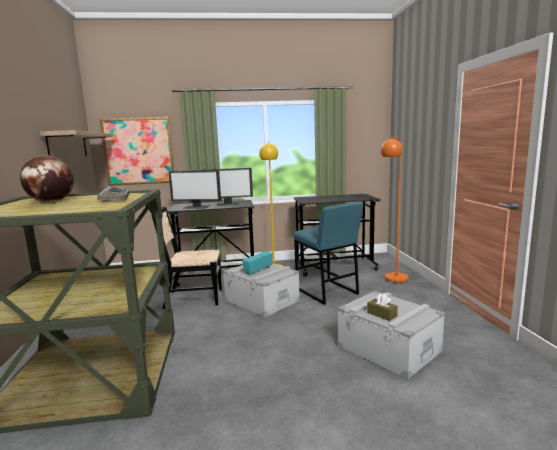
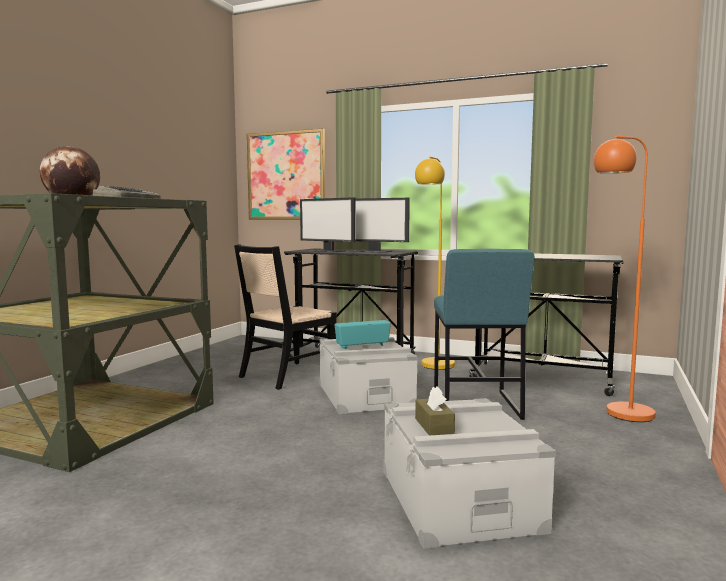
camera: 30 degrees right, 5 degrees down
(68, 145) = (188, 161): shelf -> none
(193, 298) = (287, 375): chair -> chair turned 75 degrees counterclockwise

